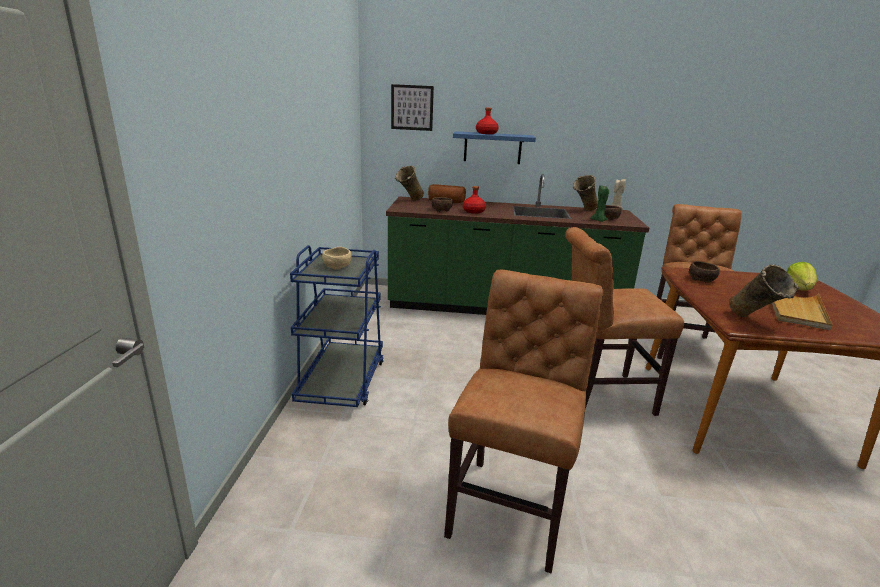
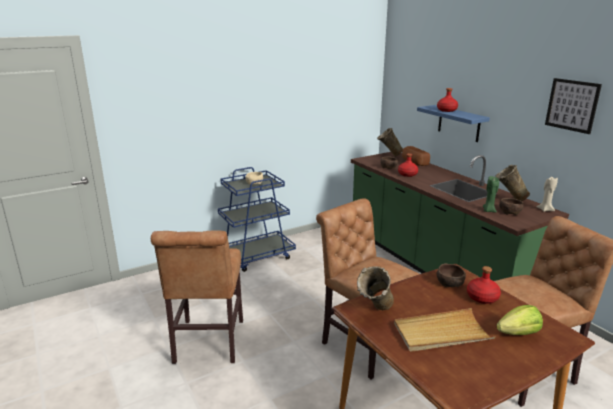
camera: 55 degrees right, 0 degrees up
(412, 107) = (410, 82): picture -> picture (572, 105)
(511, 505) = (208, 344): brown chair -> brown chair turned 105 degrees clockwise
(734, 279) = (482, 297): none -> red bottle

